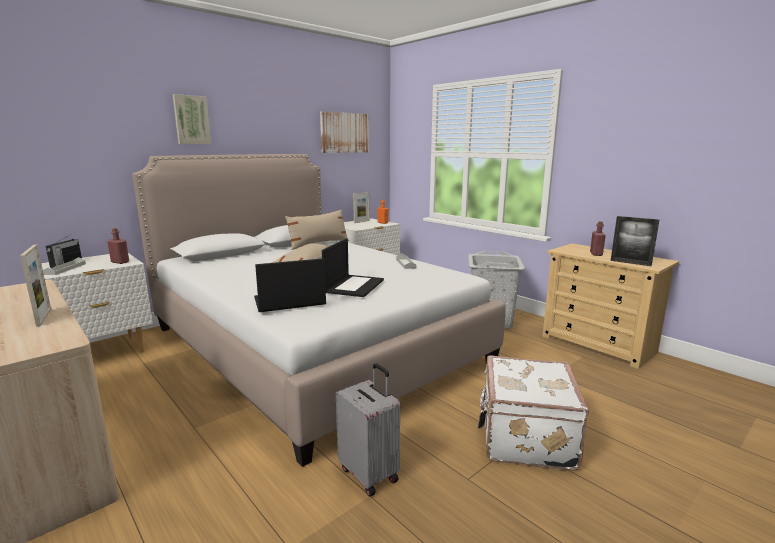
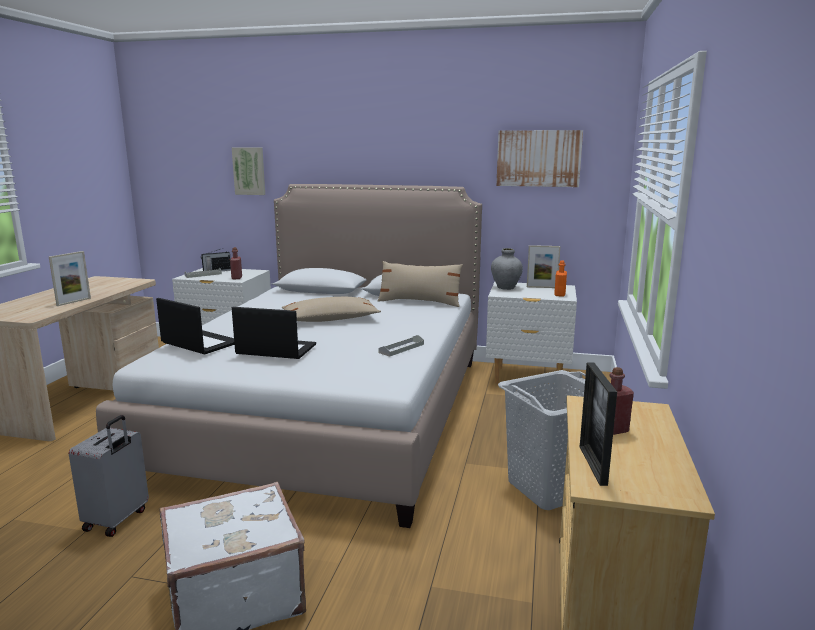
camera: 55 degrees right, 0 degrees up
(191, 120) = (337, 147): picture -> picture (249, 171)
(346, 225) = (505, 288): none -> grey vase
(354, 286) = (275, 349): laptop -> laptop turned 150 degrees counterclockwise

